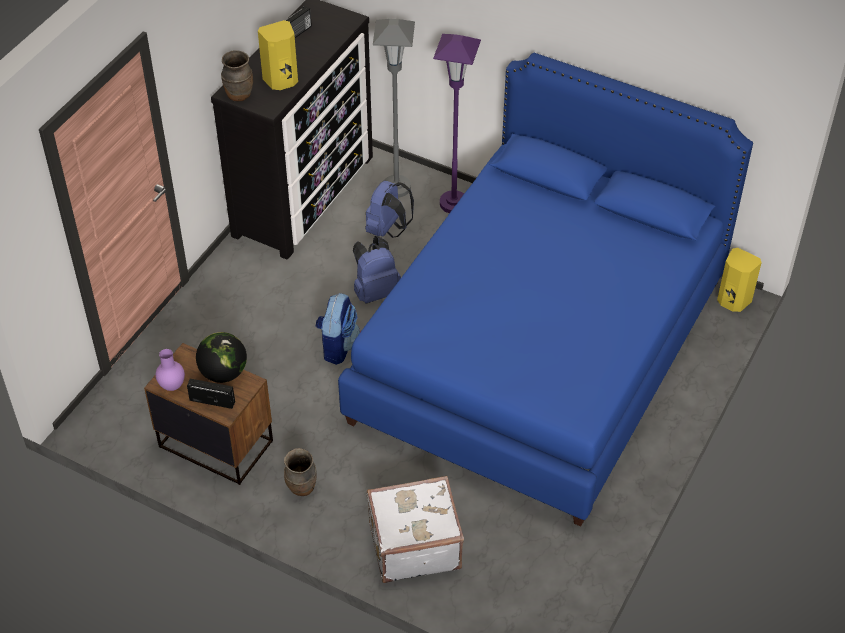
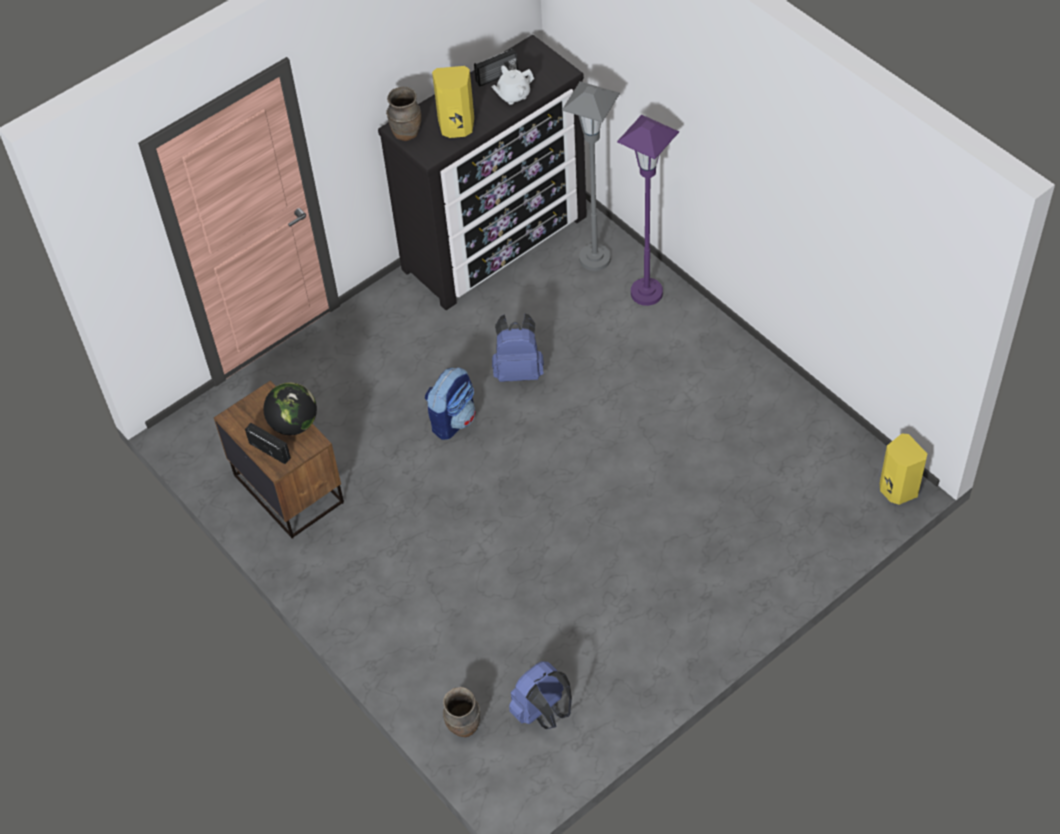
camera: 25 degrees right, 5 degrees up
(173, 386) = (240, 424): purple vase -> none
(302, 488) = (349, 561): brown vase -> brown vase (464, 726)
(318, 46) = (513, 95): none -> white teapot
(388, 230) = (564, 305): blue backpack -> blue backpack (542, 712)
(413, 544) = (429, 654): white suitcase -> none
(539, 350) = (657, 484): blue bed -> none

